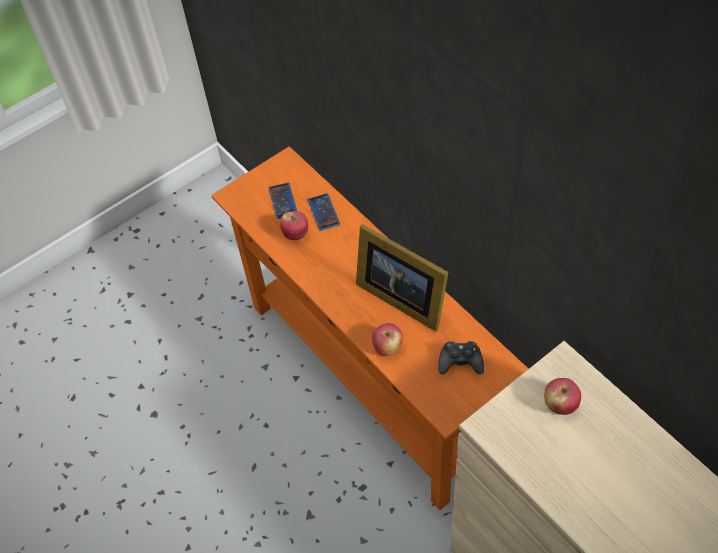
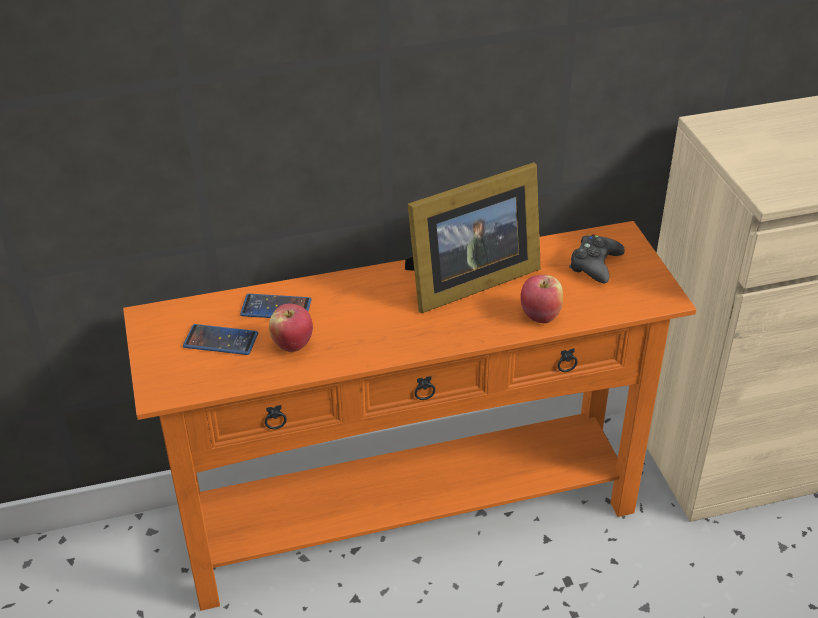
camera: 70 degrees left, 15 degrees down
(560, 405) = (763, 142): apple -> none

